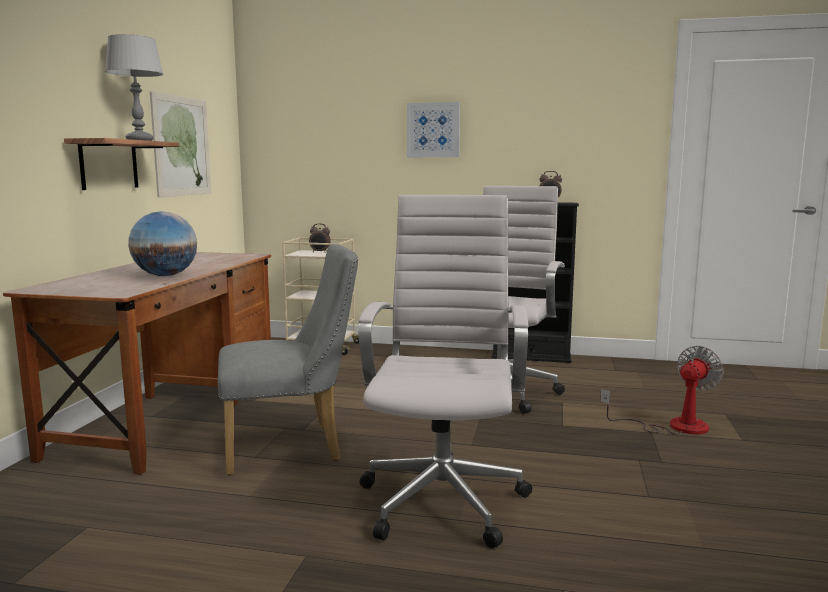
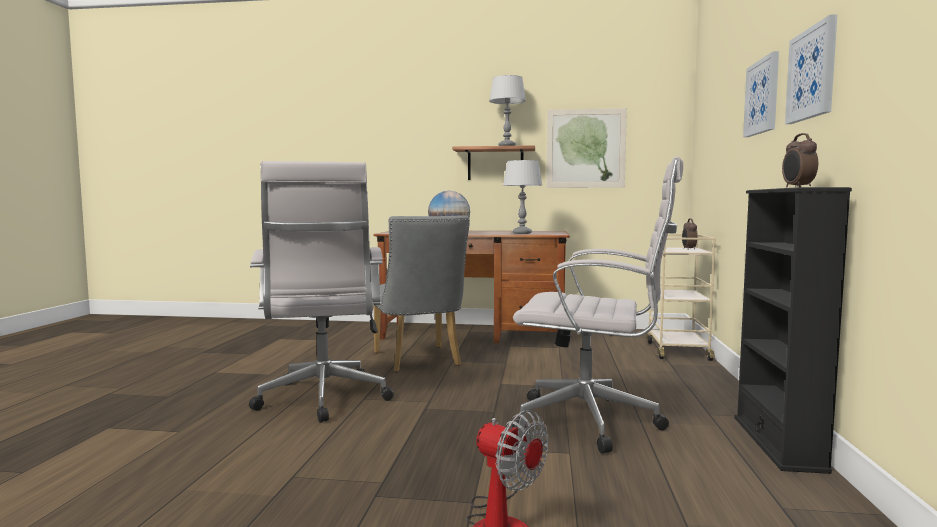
camera: 85 degrees right, 5 degrees down
(220, 260) = (522, 233): none -> grey table lamp
(443, 498) = (323, 400): white office chair -> white office chair turned 75 degrees clockwise
(514, 129) = (812, 73): none -> picture

